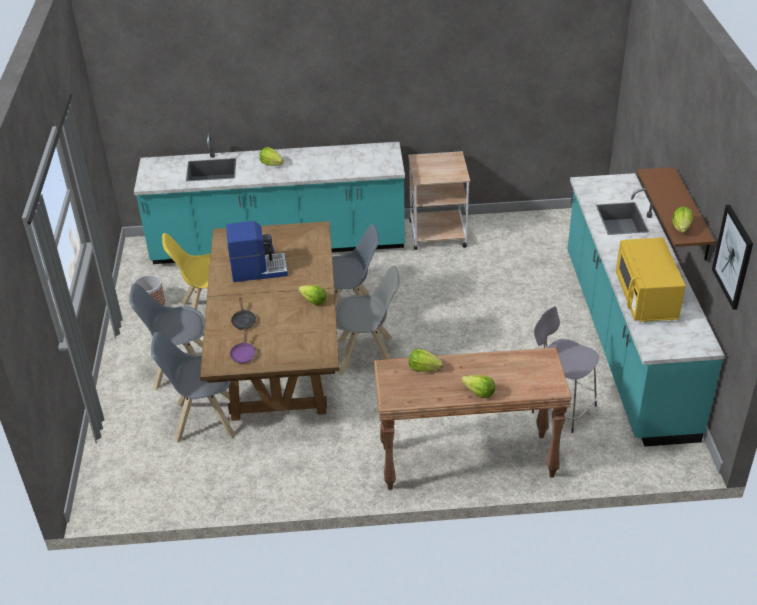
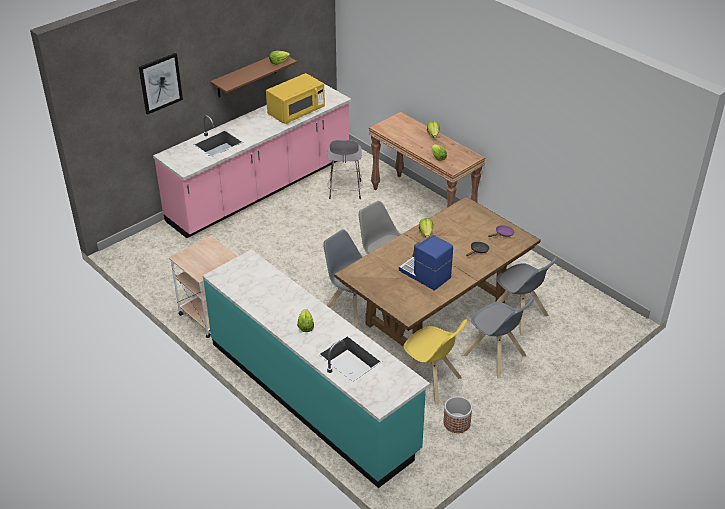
camera: 130 degrees left, 0 degrees up
(625, 341) = (261, 190): turquoise counter -> pink counter
(733, 256) = (301, 35): picture -> picture (160, 83)

